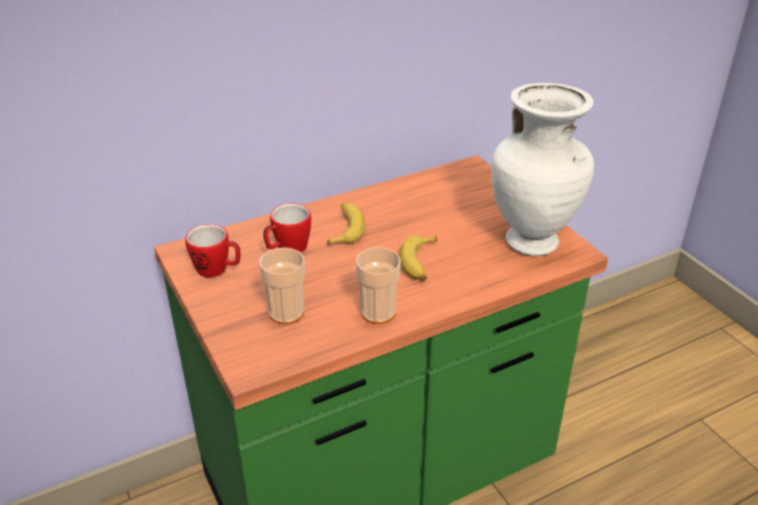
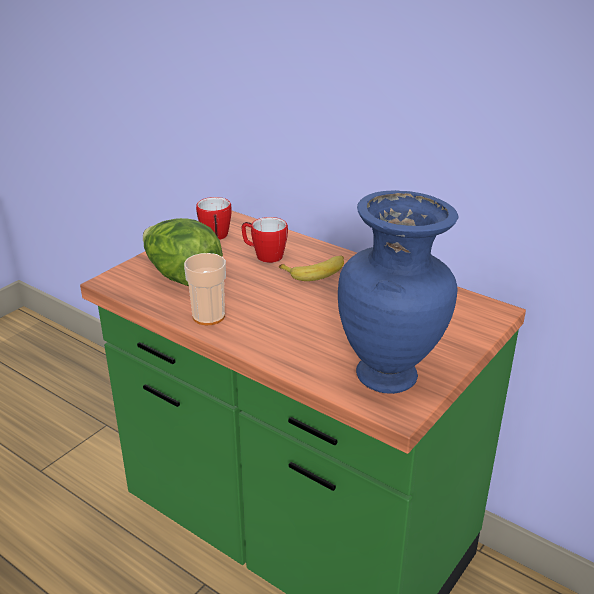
camera: 65 degrees right, 5 degrees down
(286, 313) = (182, 277): cup -> lettuce
(420, 263) = (295, 320): banana -> none
(532, 242) = (390, 377): white vase -> blue vase

